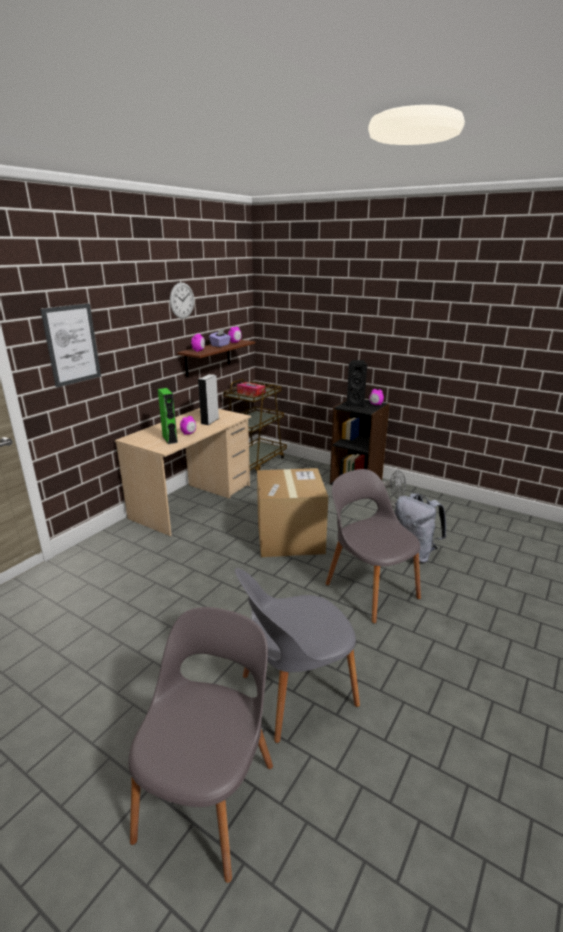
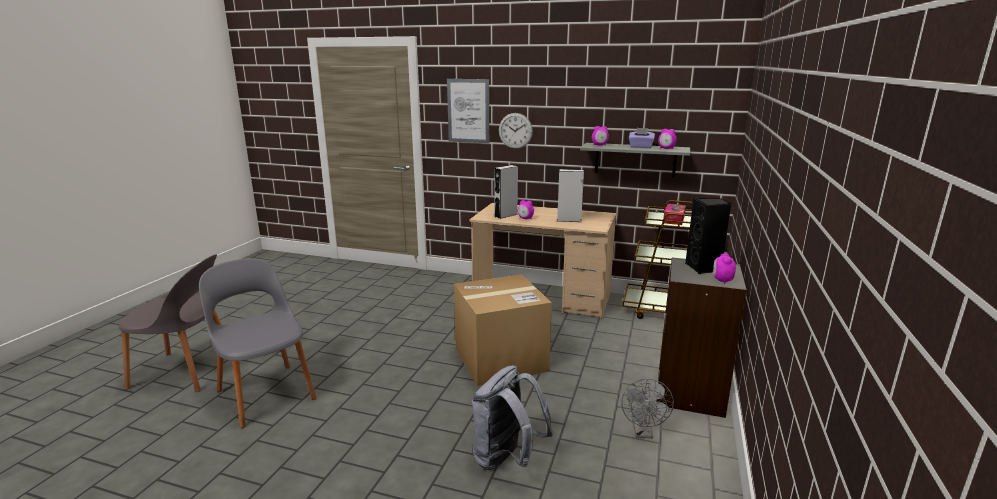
camera: 75 degrees right, 5 degrees down
(170, 439) = (506, 215): green speaker -> grey speaker
(182, 300) = (603, 88): wall clock -> wall clock (515, 131)
(208, 357) = (635, 159): brown shelf -> grey shelf
(370, 589) = (415, 424): grey chair -> none

